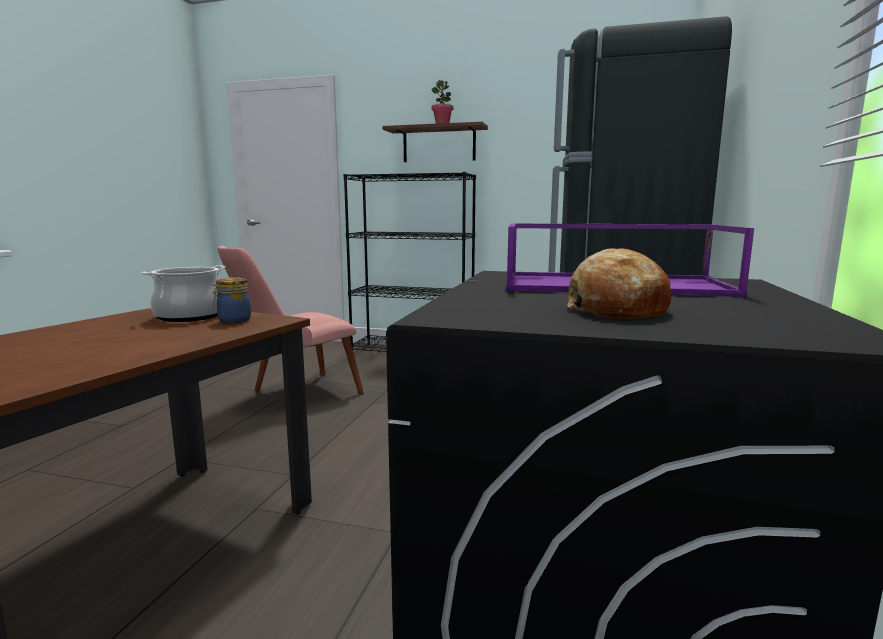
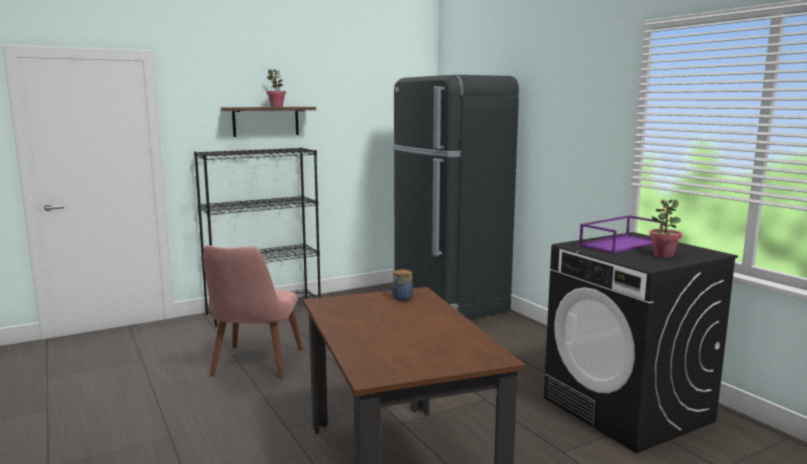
camera: 45 degrees left, 0 degrees up
(190, 316) = (366, 303): cooking pot -> none
(616, 310) = (663, 255): bread -> potted plant

